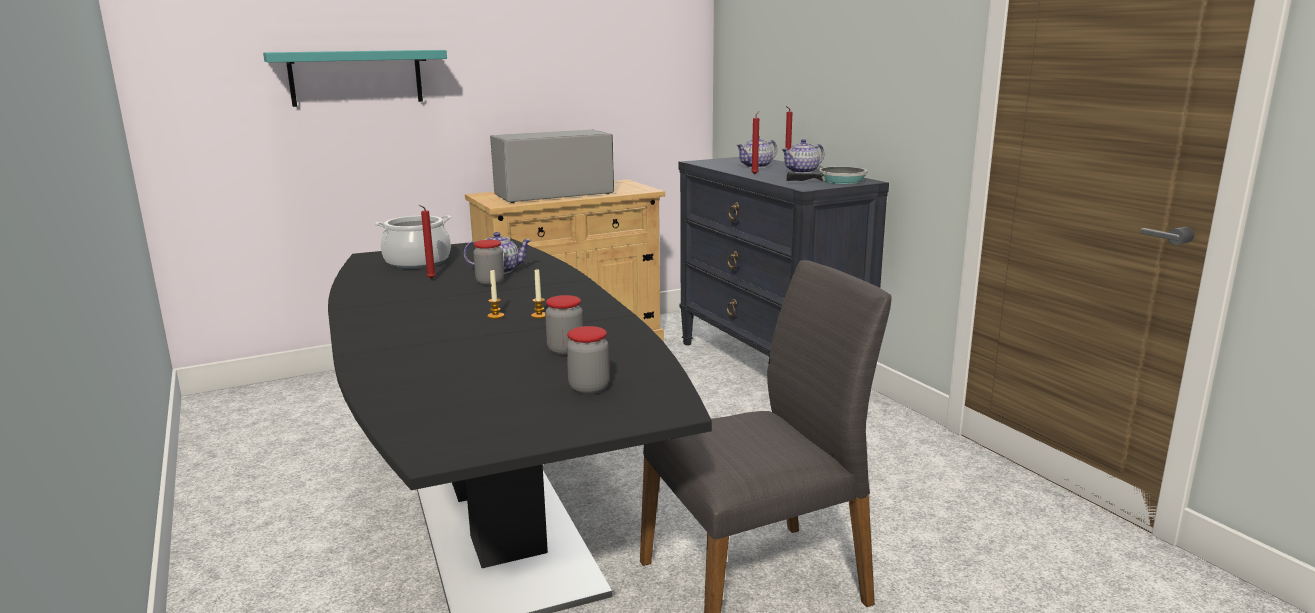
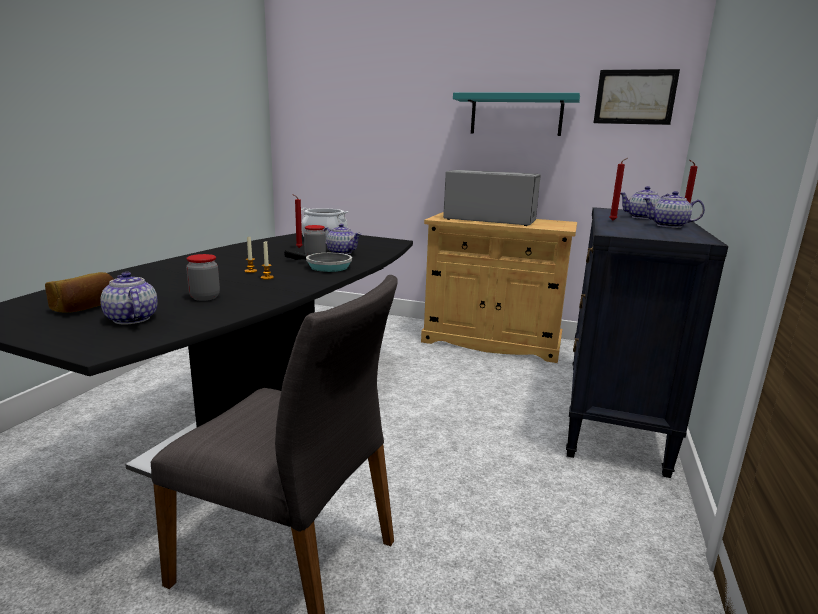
camera: 45 degrees right, 0 degrees up
(356, 77) = (386, 123): turquoise shelf -> turquoise shelf (516, 115)
(499, 400) = (86, 307): none -> bread
(589, 388) = (131, 319): jar -> teapot
(660, 34) = (635, 97): none -> picture
(837, 181) = (671, 235): frying pan -> frying pan (325, 267)

